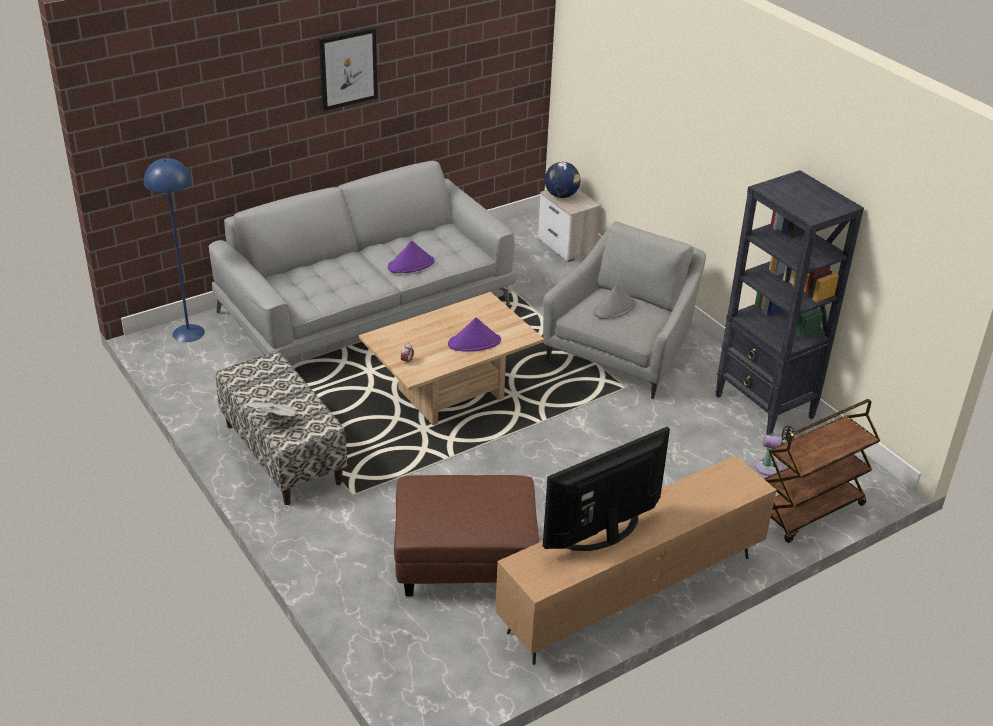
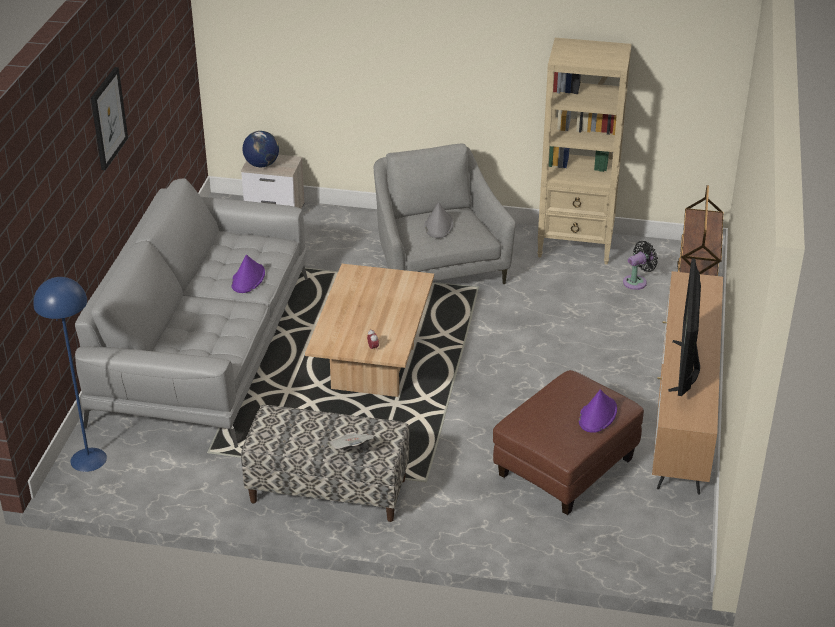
camera: 45 degrees left, 0 degrees up
(474, 342) = (394, 305): purple hat -> purple hat (597, 415)
(764, 407) = (576, 246): black bookcase -> beige bookcase

